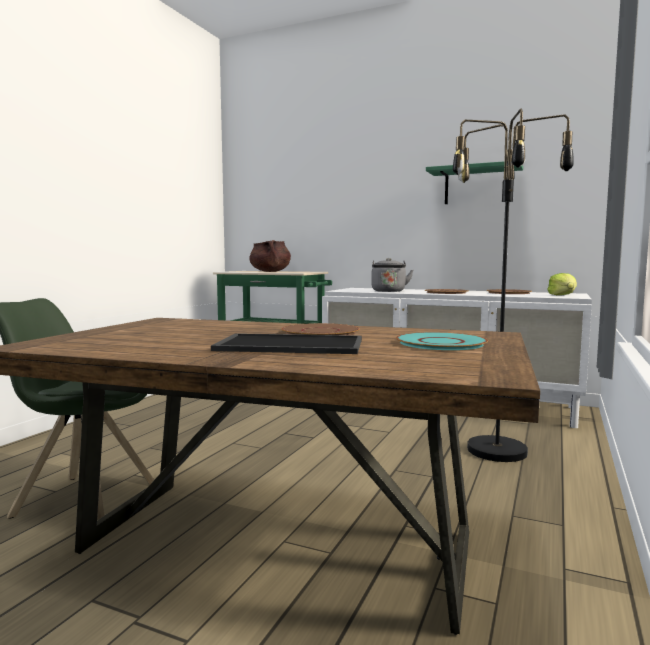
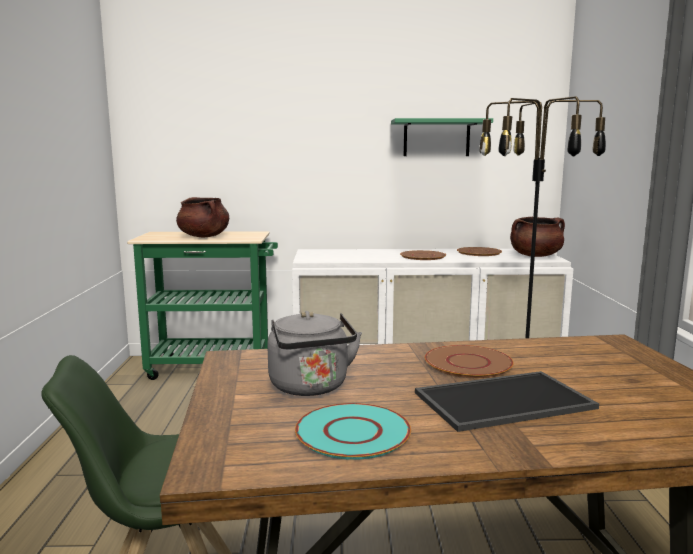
camera: 25 degrees left, 5 degrees up
(389, 291) = (362, 258): grey kettle -> grey kettle (311, 387)
(440, 343) = (614, 370): turquoise plate -> turquoise plate (352, 433)
(563, 295) = (535, 256): lettuce -> brown cooking pot

